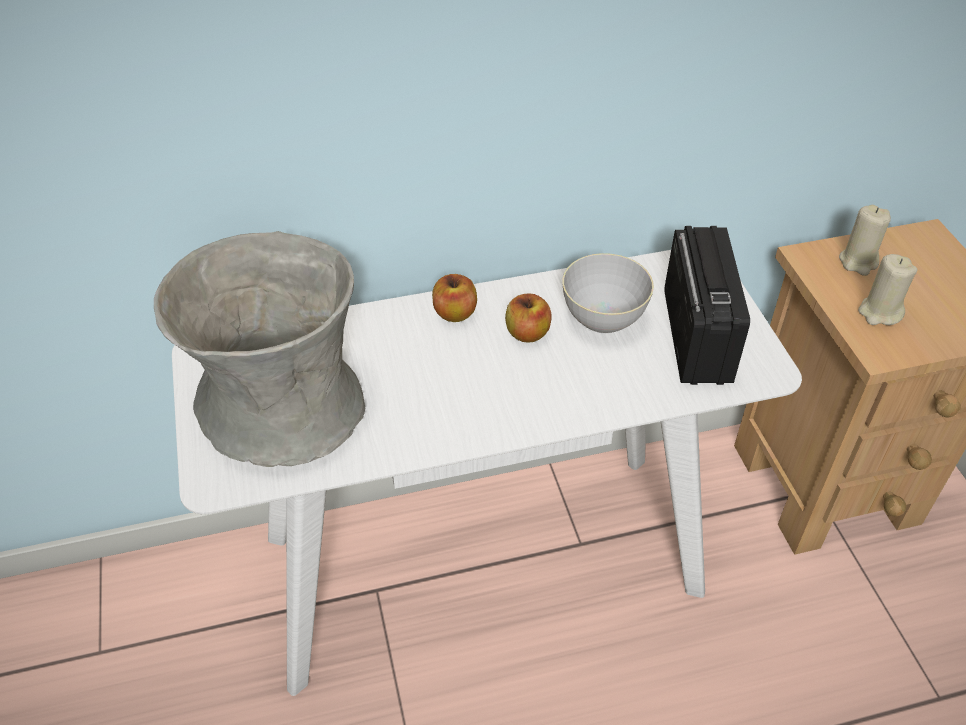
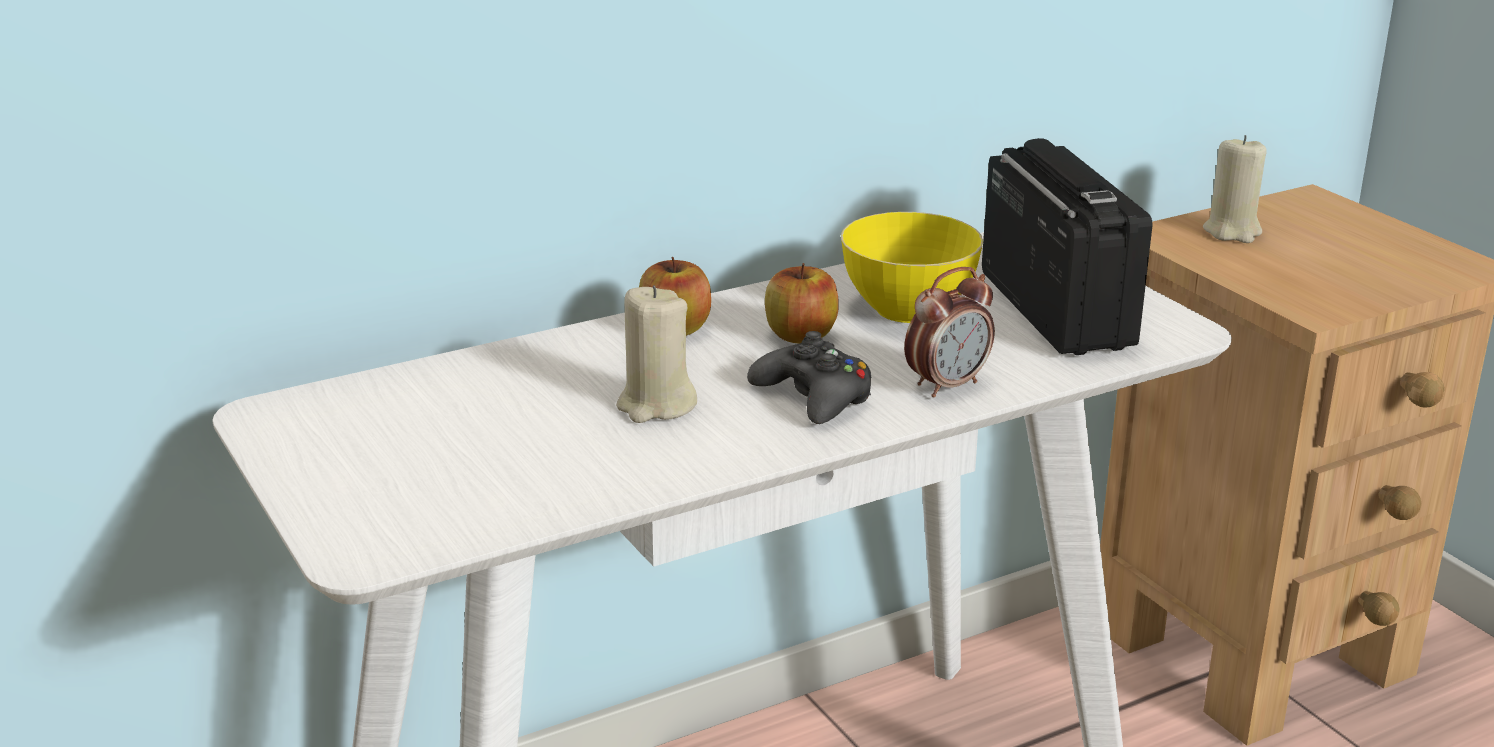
camera: 15 degrees left, 20 degrees down
(281, 404) = (438, 453): grey vase -> none
(513, 394) = (814, 397): none -> black game controller
(598, 398) = (947, 385): none -> alarm clock
(603, 319) = (907, 309): grey bowl -> yellow bowl
(879, 312) = (1291, 274): beige candle -> beige candle (656, 405)

